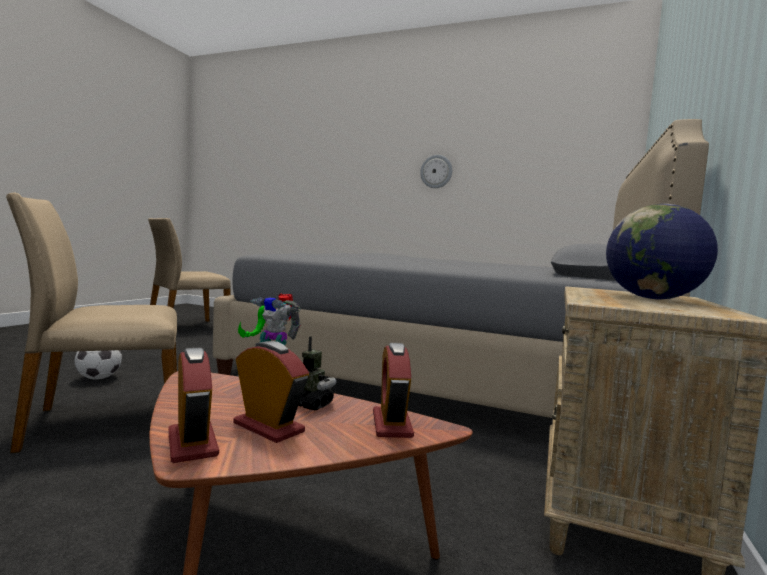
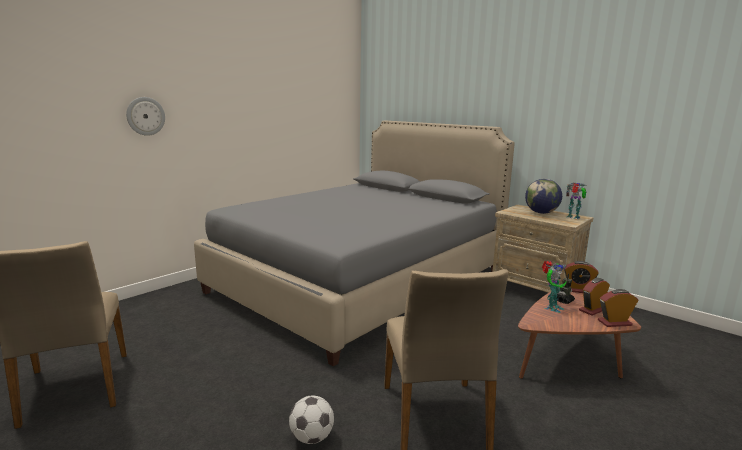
camera: 70 degrees left, 10 degrees up
(436, 171) = (240, 109): wall clock -> wall clock (145, 116)
(689, 309) = (573, 217): none -> toy robot

